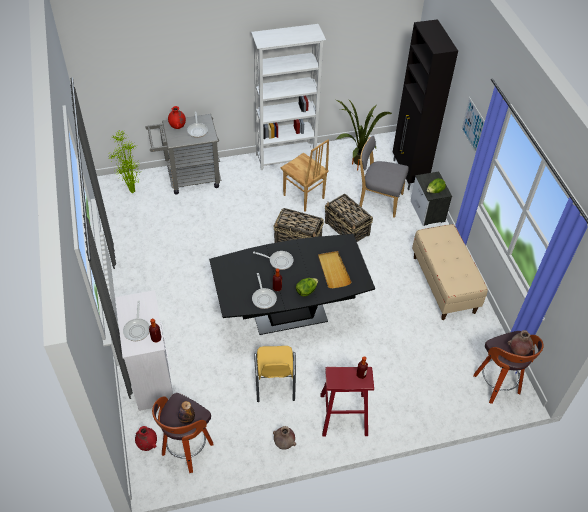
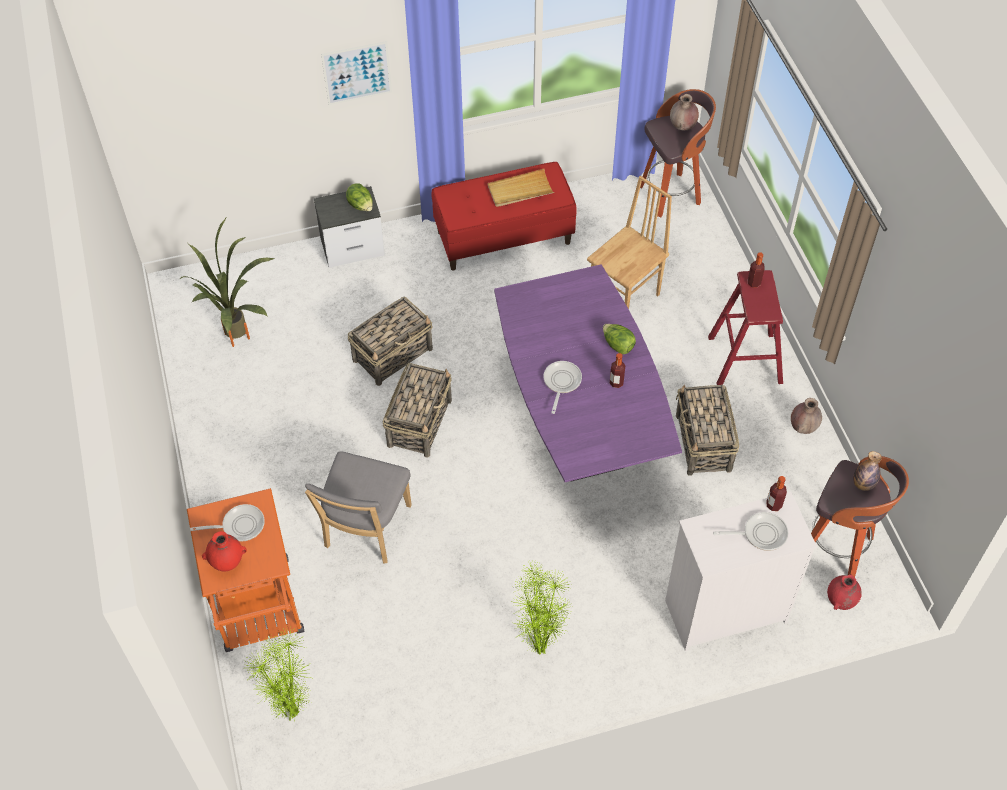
camera: 90 degrees left, 5 degrees up
(146, 286) = (538, 648): none -> potted plant
(188, 178) = (259, 612): grey cart -> orange cart
(263, 298) = (638, 399): frying pan -> none
(274, 380) = (703, 443): yellow chair -> basket
(286, 158) = (211, 448): white bookcase -> none
(289, 314) = (579, 429): black dining table -> purple dining table
(303, 197) = (316, 418): brown chair -> brown chair (626, 297)
(333, 270) = (573, 313): beige tray -> beige tray (520, 190)
(378, 200) = (326, 310): grey chair -> grey chair (365, 530)
(409, 174) = (263, 267): black cabinet -> none
(444, 284) = (504, 237): beige bench -> red bench

